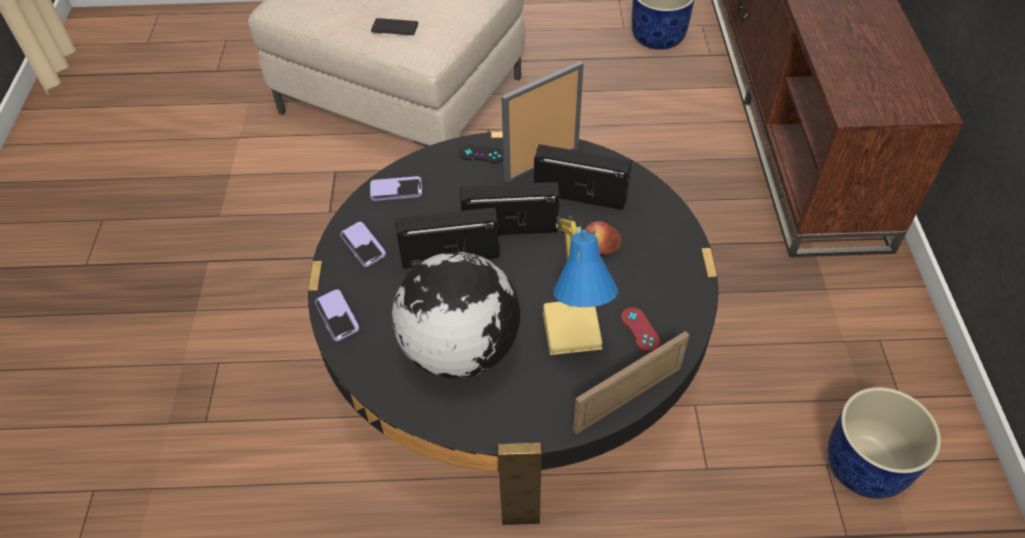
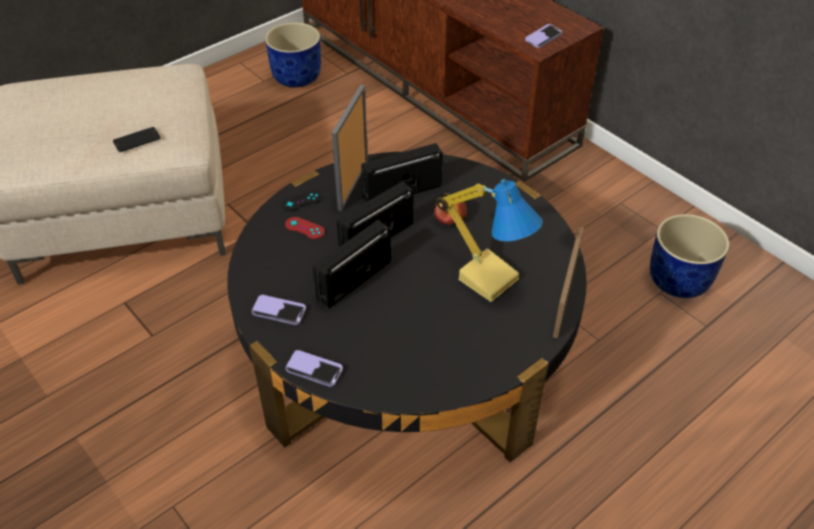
camera: 40 degrees left, 5 degrees down
(396, 190) = (261, 259): phone -> phone (543, 37)
(459, 348) = (427, 335): globe -> none
(640, 329) = (529, 253): red game controller -> red game controller (305, 228)

